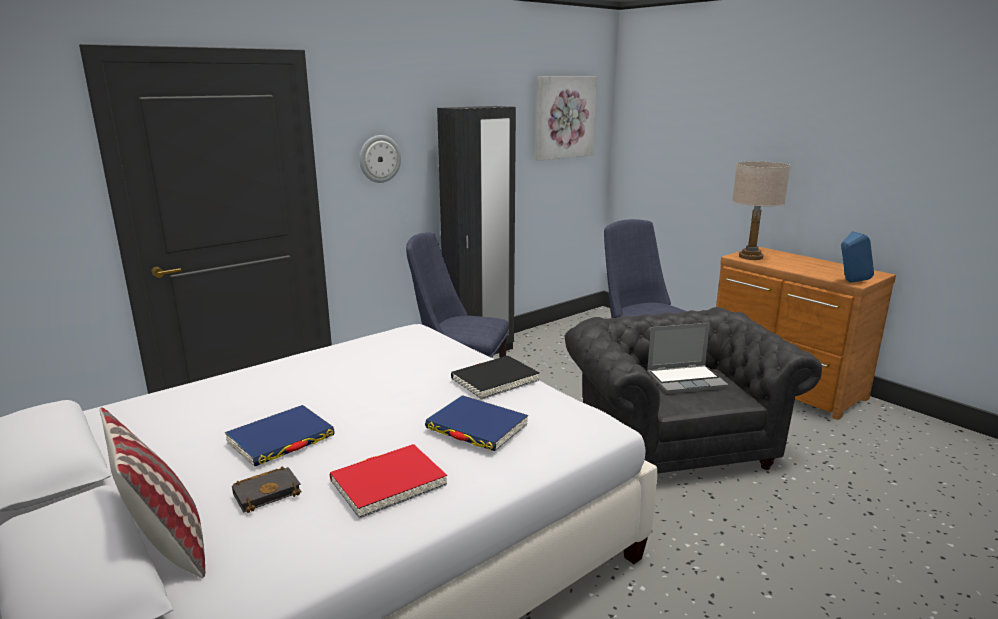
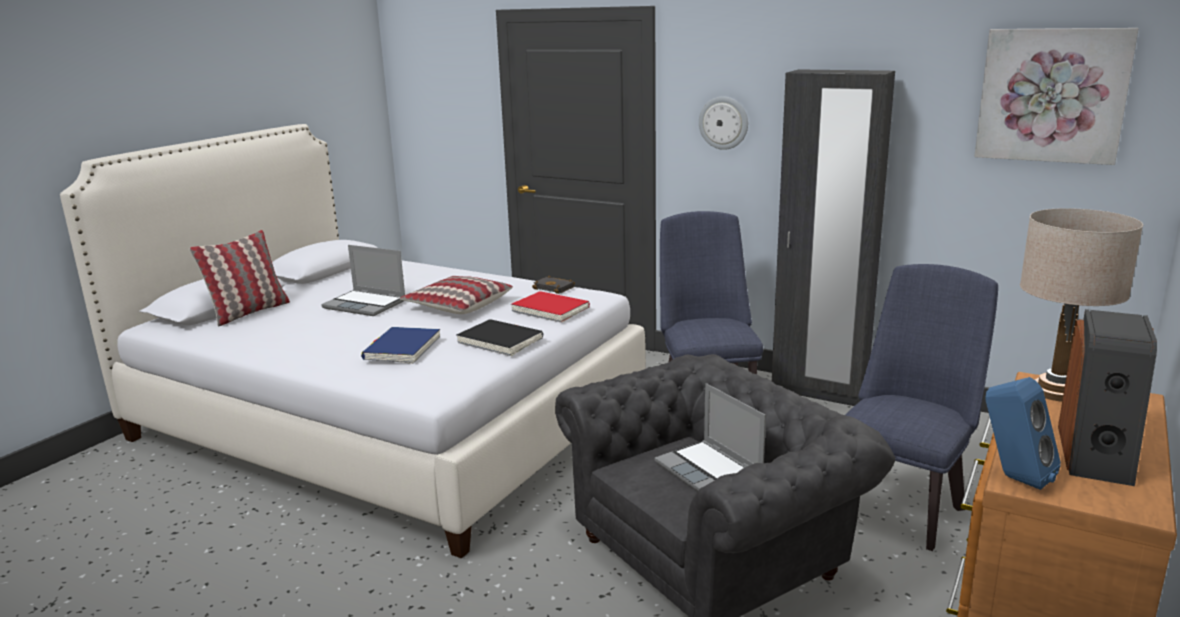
camera: 70 degrees right, 0 degrees up
(268, 492) = (301, 318): black book -> black book (555, 288)
(281, 439) = (366, 304): blue book -> laptop
(358, 389) = (457, 305): none -> pillow
(388, 484) = (316, 342): red book -> red book (550, 310)
(823, 267) = (1097, 454): none -> speaker

